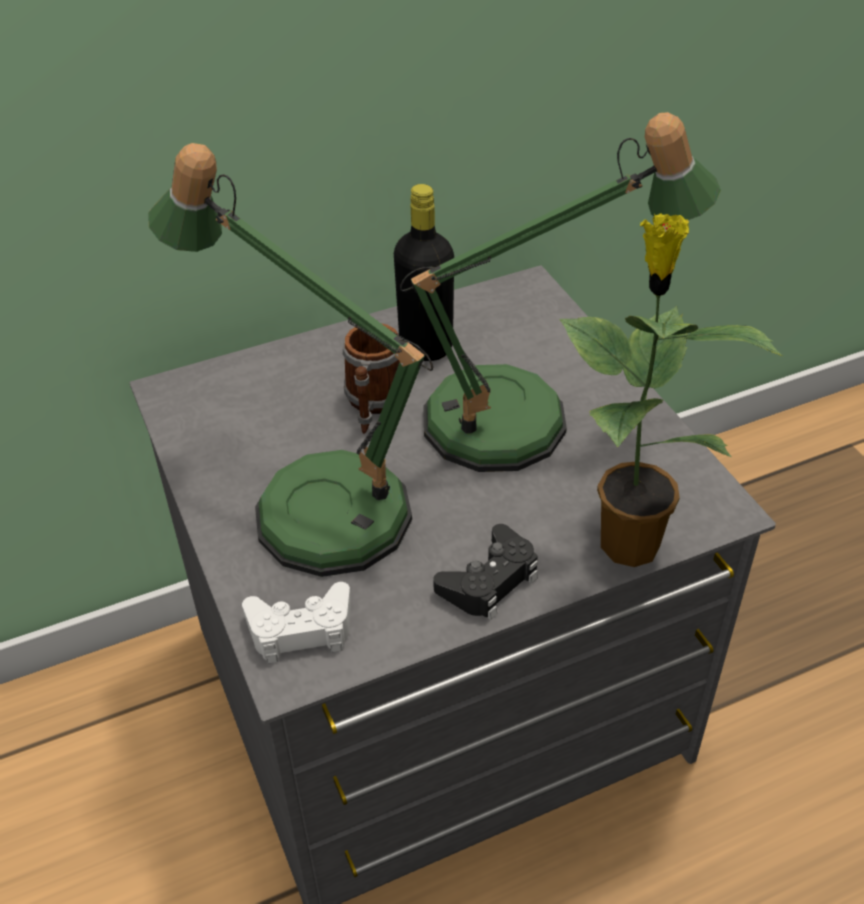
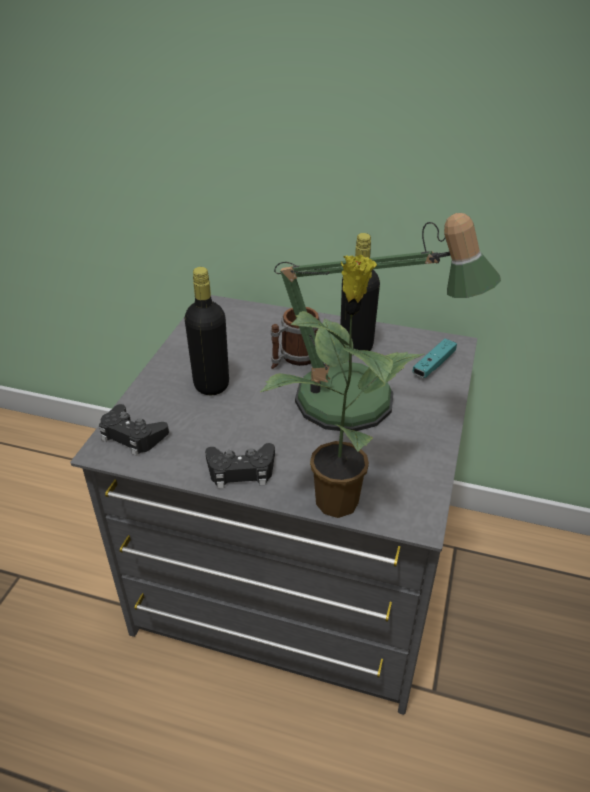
camera: 40 degrees right, 5 degrees down
(301, 629) = (132, 435): white game controller -> black game controller
(315, 500) = (211, 385): table lamp -> black bottle
(537, 323) = (434, 365): none -> turquoise game controller

